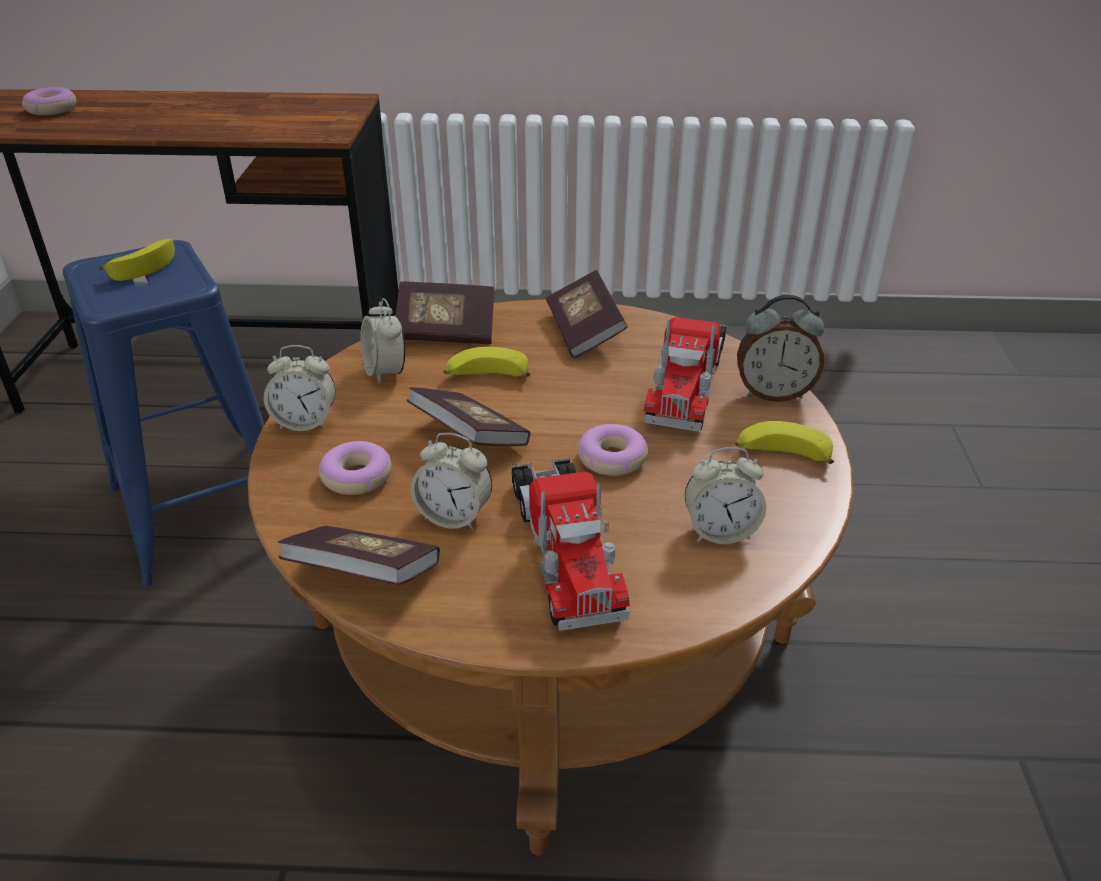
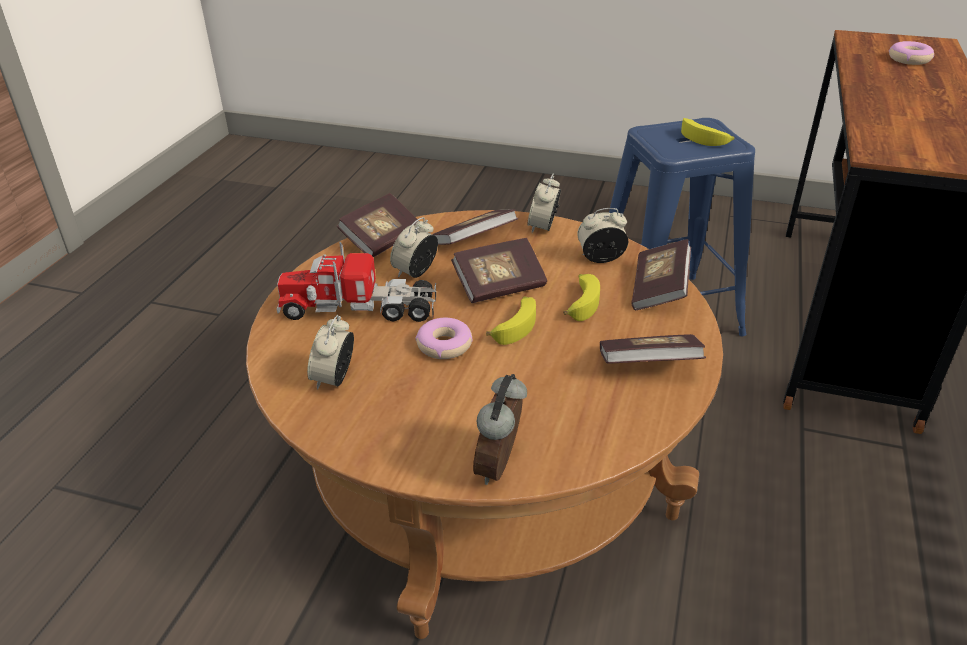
camera: 105 degrees right, 0 degrees up
(357, 477) = (474, 242): donut -> book
(686, 383) = (538, 411): toy truck -> none
(781, 455) = (404, 439): banana -> banana (515, 325)

